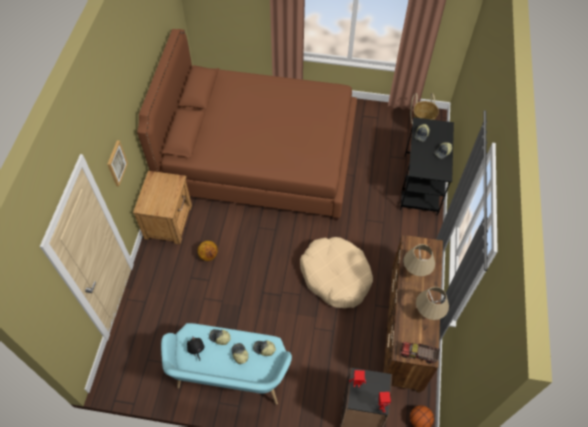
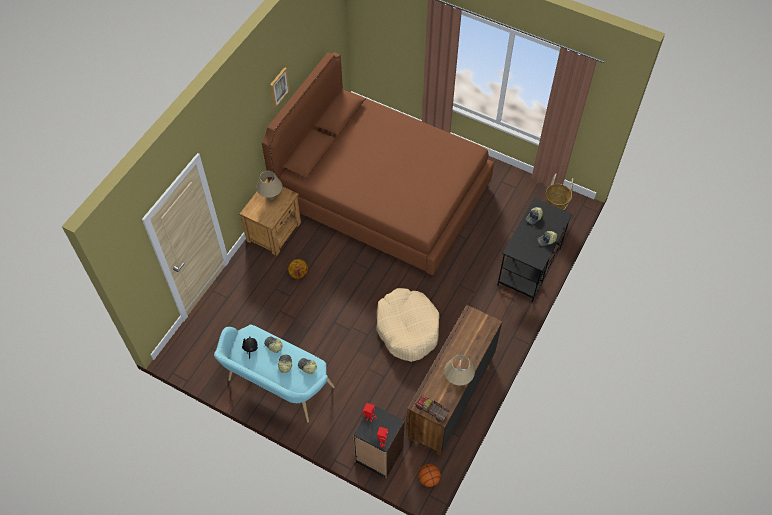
camera: 20 degrees right, 0 degrees up
(116, 163) = (232, 166): picture -> picture (278, 87)
(415, 271) = (463, 340): beige table lamp -> beige table lamp (271, 196)

